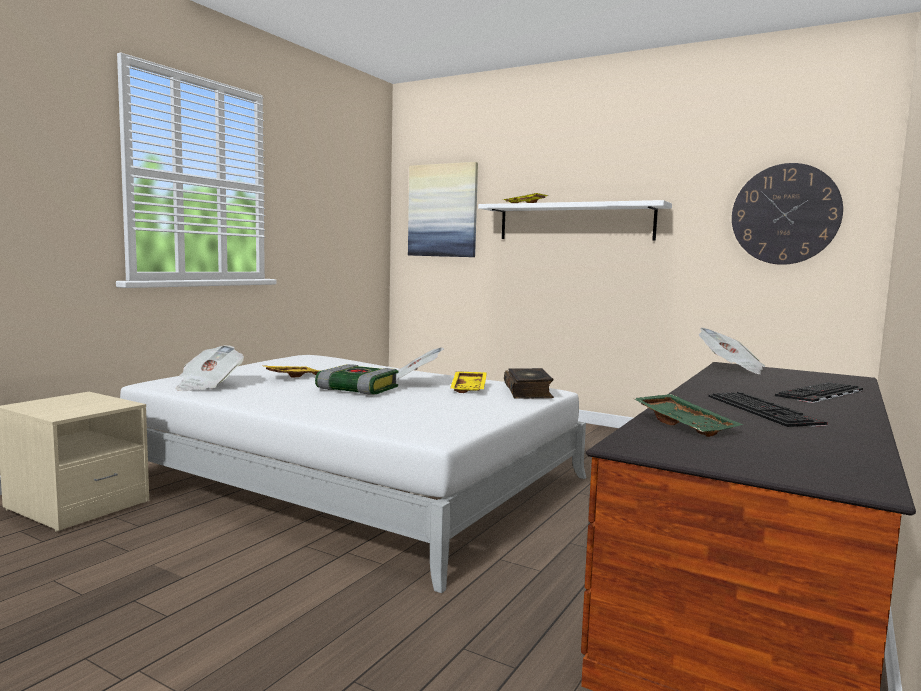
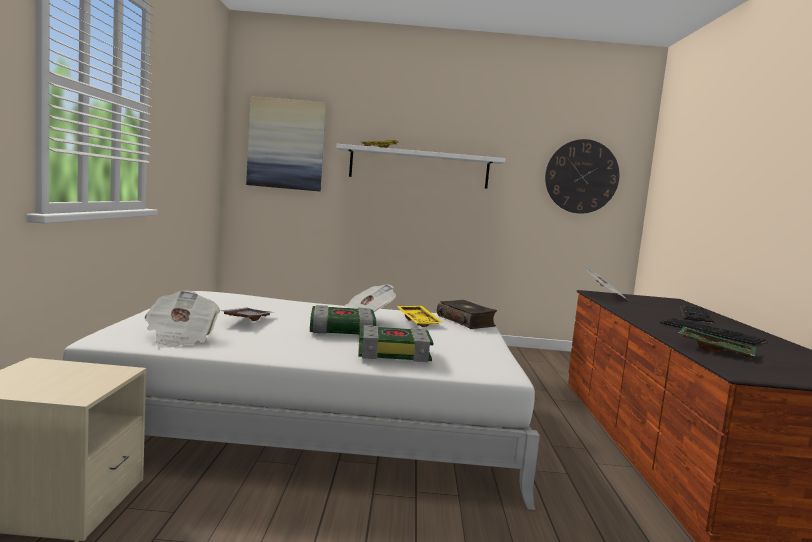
camera: 30 degrees left, 0 degrees up
(292, 376) = (246, 319): yellow tray -> grey tray
(362, 409) = (394, 352): none -> book

